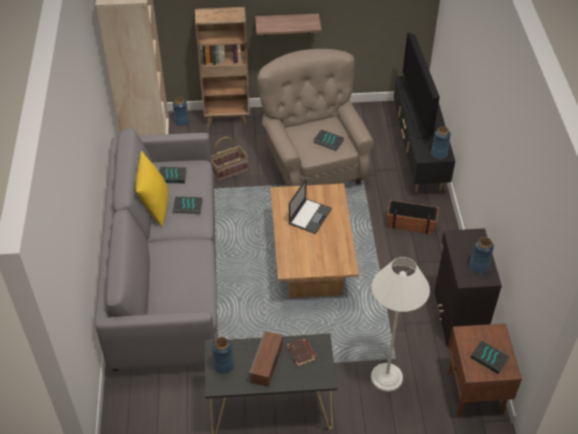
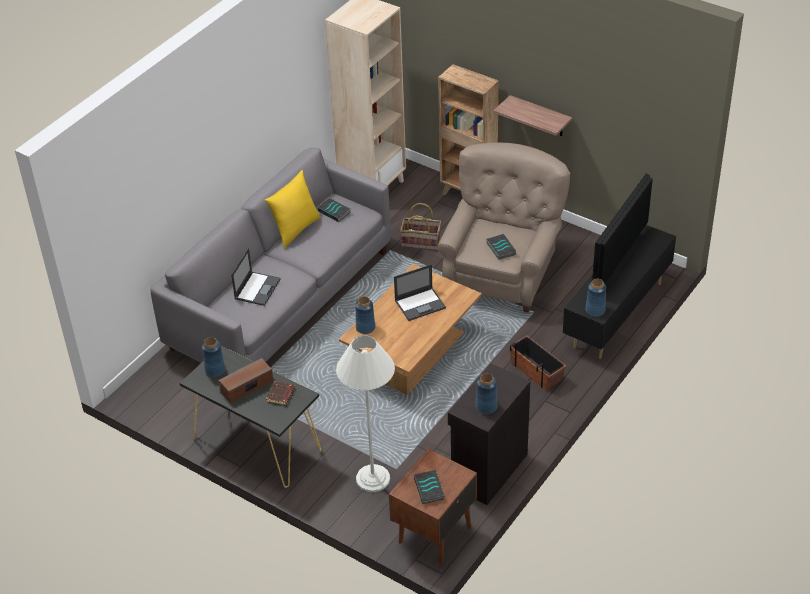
camera: 40 degrees right, 5 degrees down
(176, 273) = (257, 288): none -> laptop
(182, 122) = (423, 179): blue vase -> blue vase (365, 328)
(187, 207) = (320, 242): book -> none

